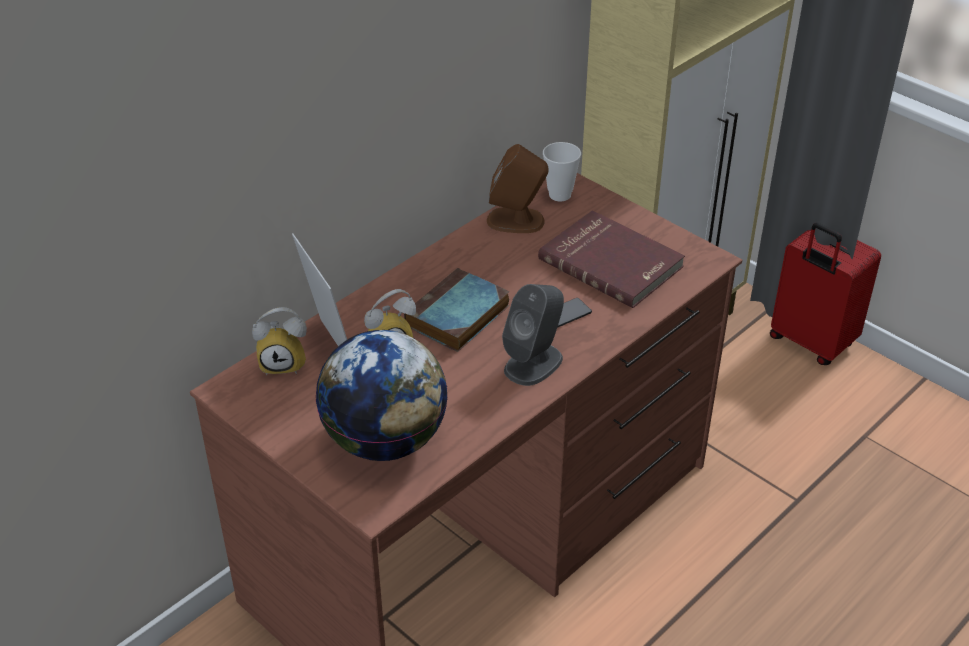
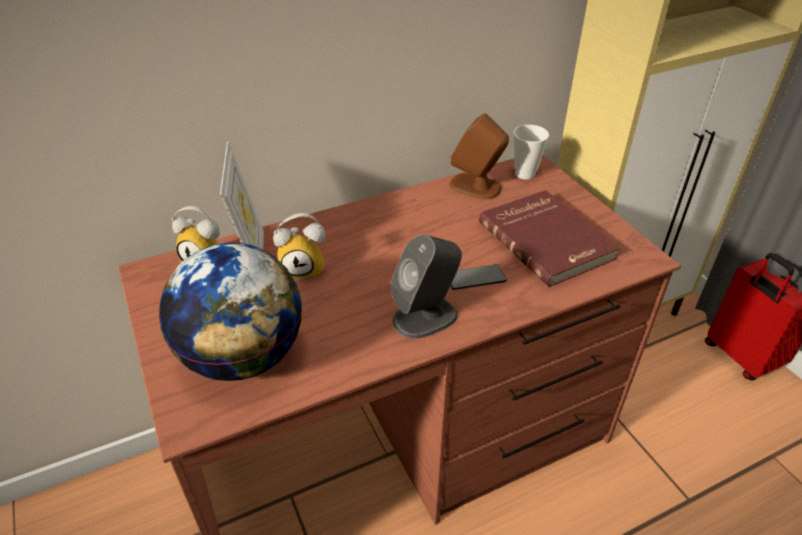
camera: 20 degrees right, 0 degrees up
(457, 317) = (378, 256): book -> none

